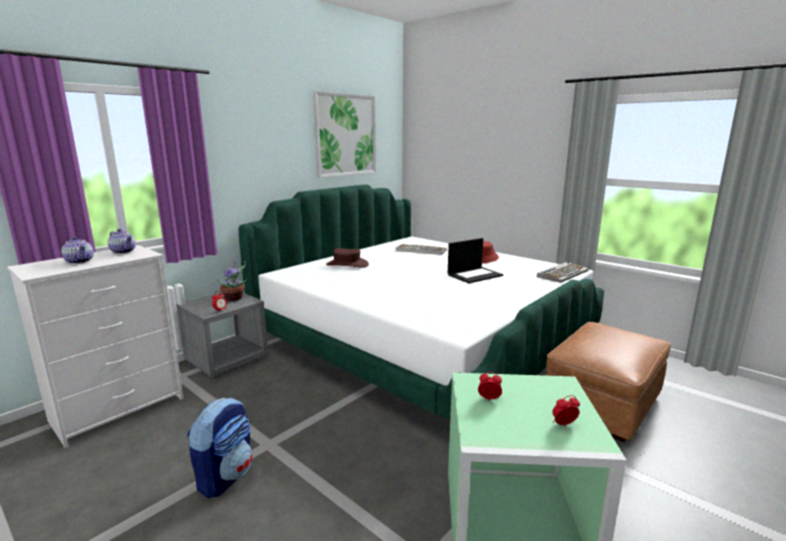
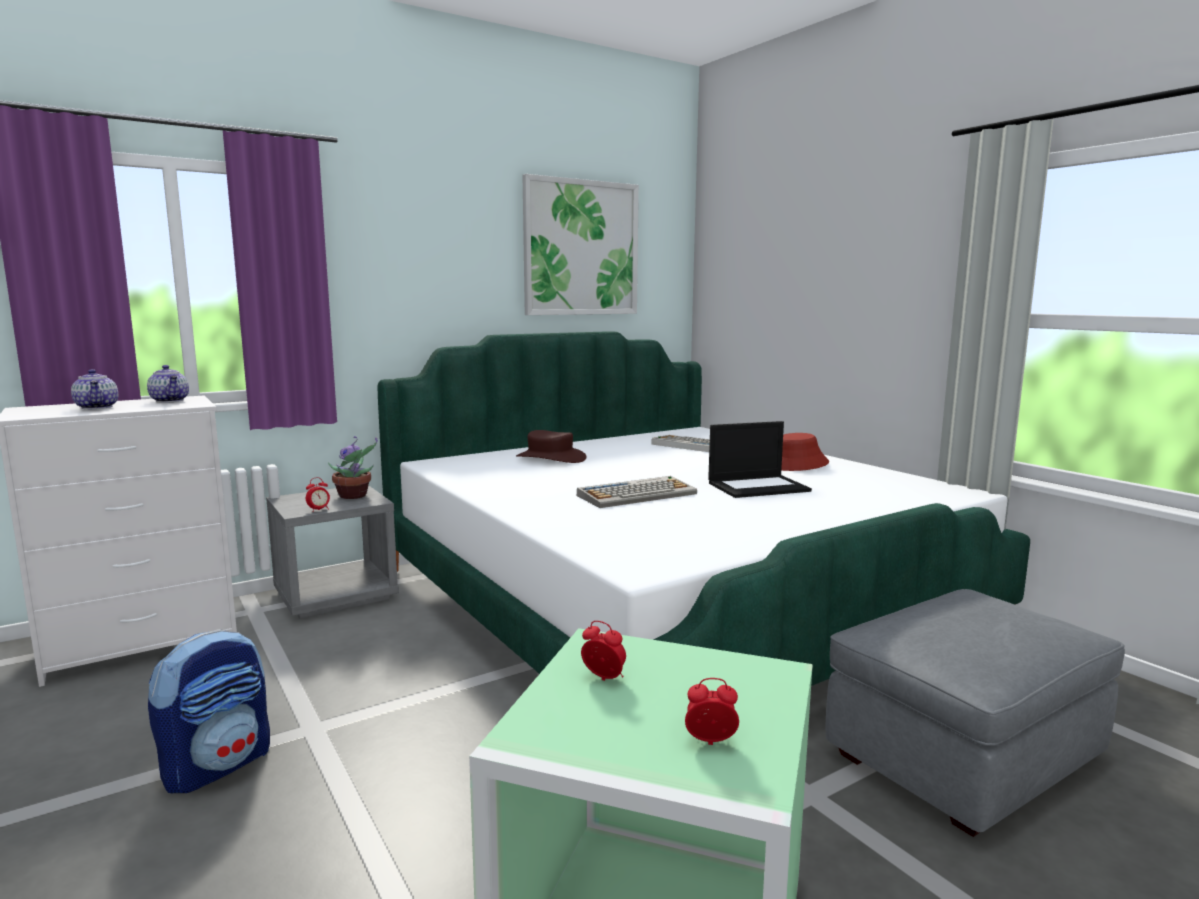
camera: 15 degrees right, 5 degrees down
(562, 273) = (936, 496): keyboard -> keyboard (637, 494)
(601, 404) = (962, 757): brown ottoman -> grey ottoman

